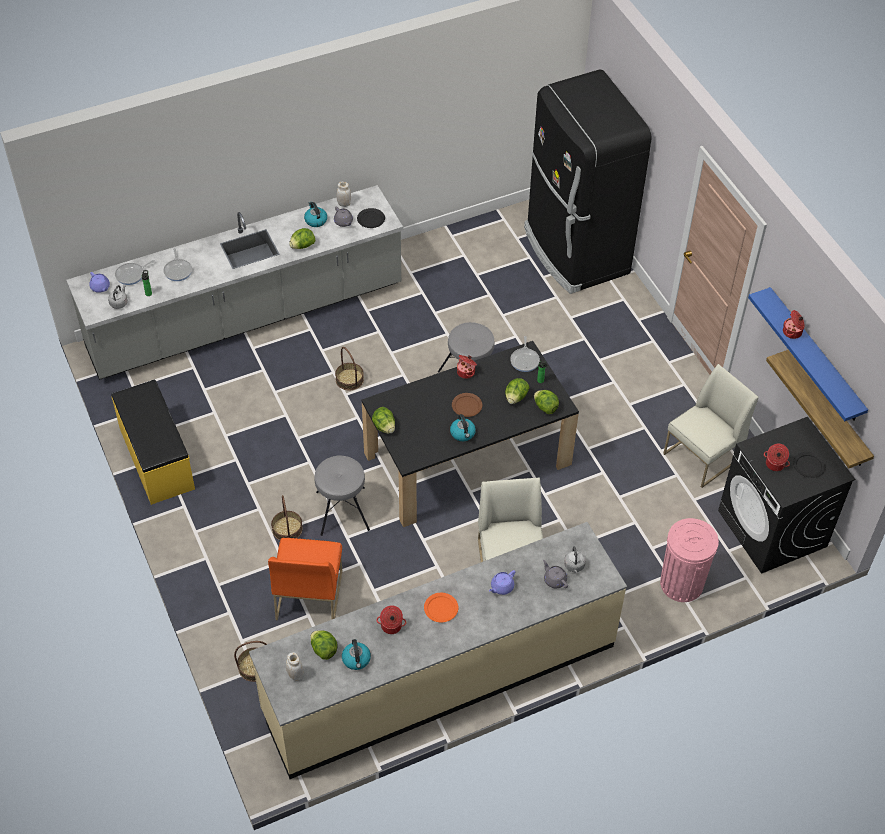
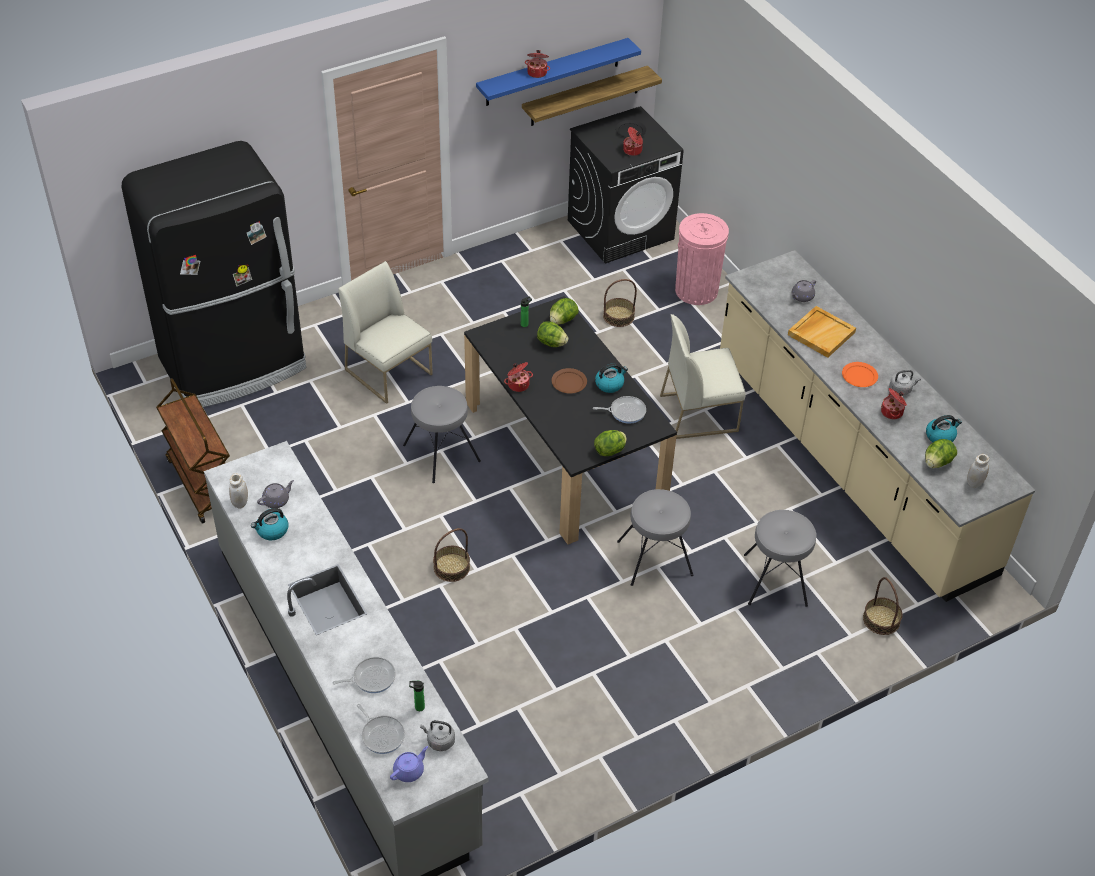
camera: 95 degrees left, 5 degrees down
(156, 458) = (603, 763): yellow bench -> none
(287, 529) = (690, 608): basket -> basket (618, 316)
(302, 246) = (322, 540): lettuce -> none
(308, 595) = (776, 579): orange chair -> grey stool
(371, 219) = (272, 472): black plate -> none
(447, 238) = (202, 484): none -> brown cart
(501, 587) = (821, 333): purple teapot -> beige tray
(525, 360) = (495, 337): frying pan -> frying pan (625, 411)
(574, 566) = (782, 283): grey kettle -> grey kettle (901, 389)
(703, 456) = (538, 271): white chair -> white chair (389, 372)

